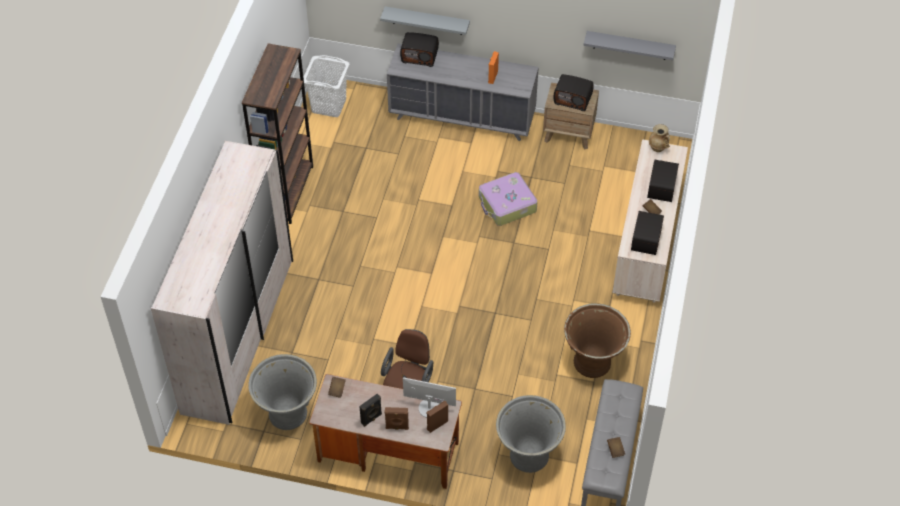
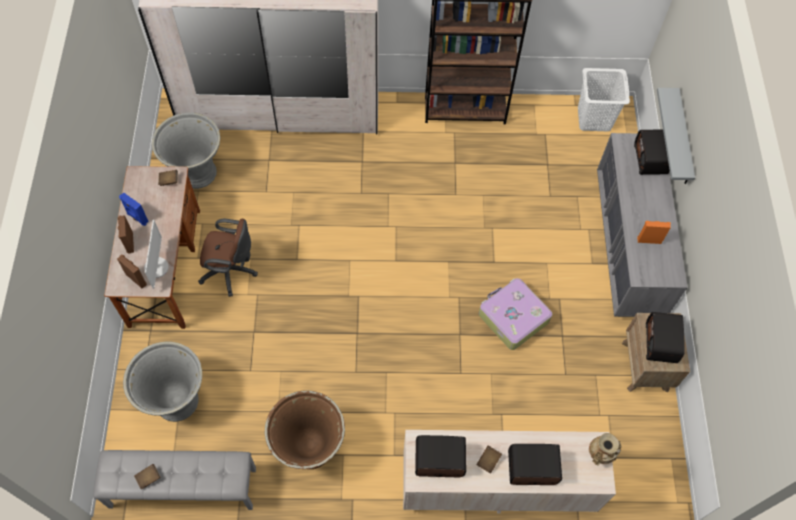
camera: 75 degrees right, 10 degrees up
(371, 419) = (137, 218): black speaker -> blue speaker
(630, 45) = (730, 373): grey shelf -> none

